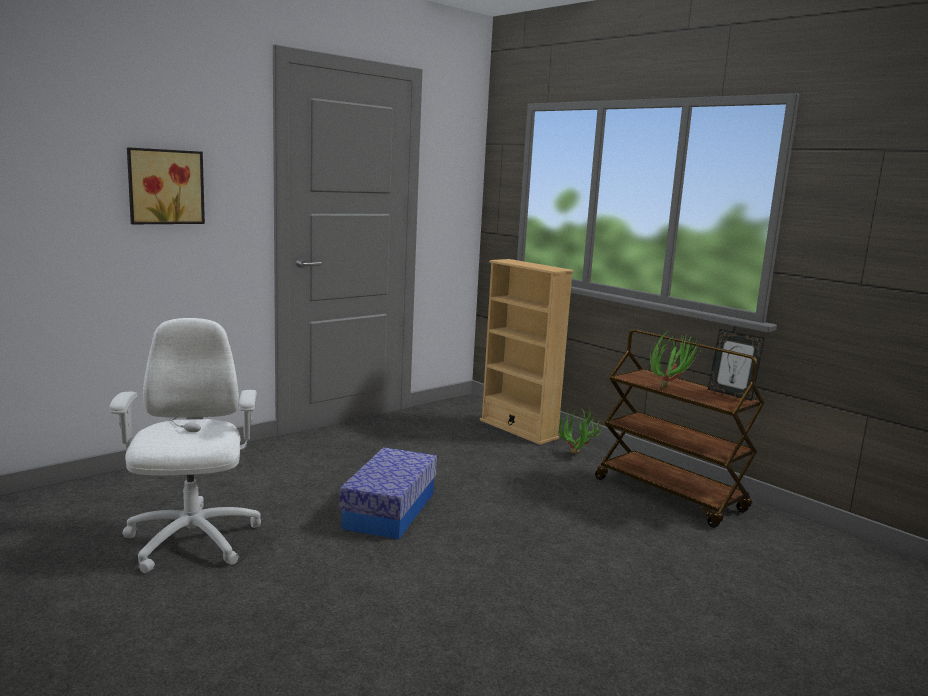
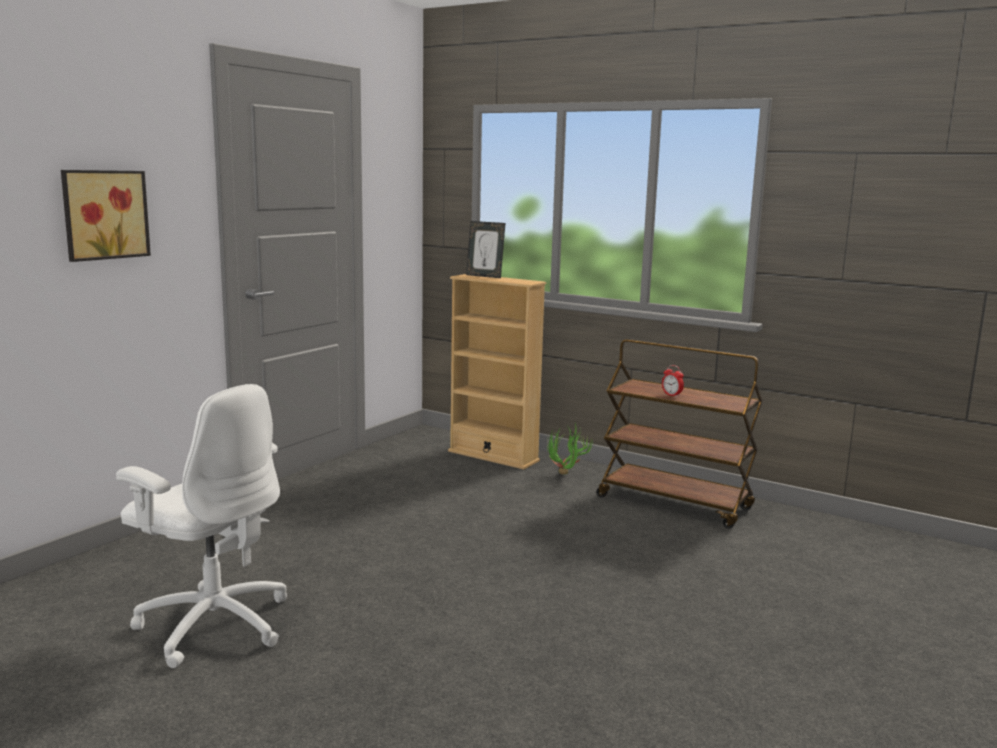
camera: 15 degrees left, 0 degrees up
(191, 542) = (214, 624): white office chair -> white office chair turned 150 degrees clockwise
(389, 510) = (411, 557): storage box -> none
(670, 388) = (671, 395): potted plant -> alarm clock
(731, 394) = (729, 395): picture frame -> picture frame (484, 276)

